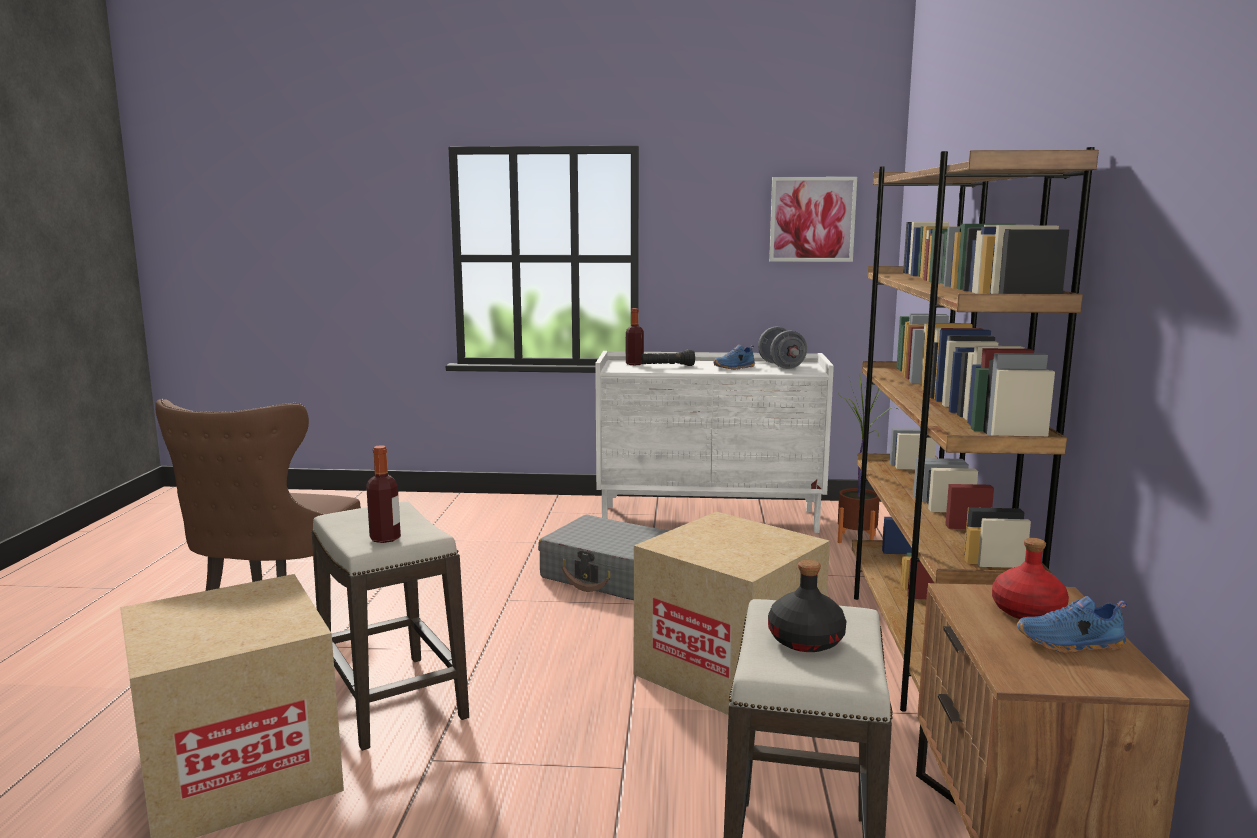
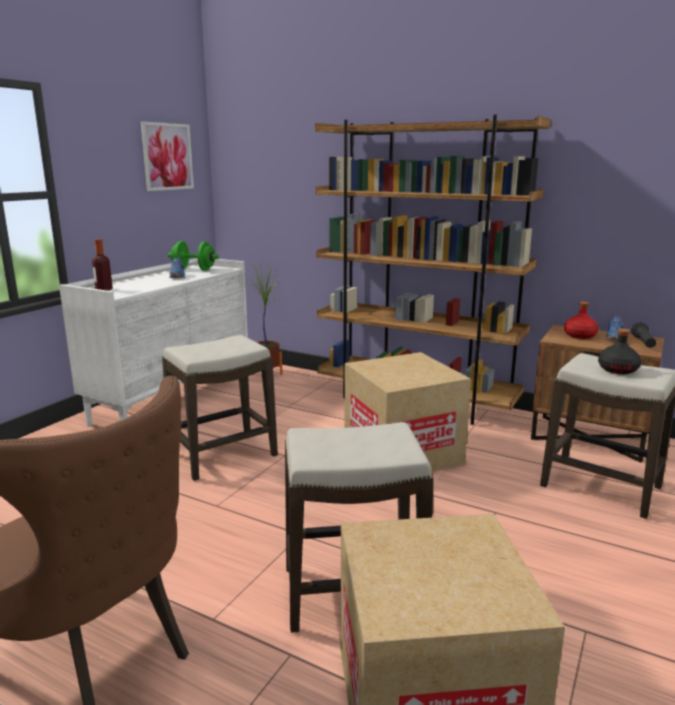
camera: 65 degrees left, 5 degrees up
(385, 538) = (395, 444): bottle -> none
(610, 575) = (223, 455): grey suitcase -> stool
(667, 366) = (134, 285): black flashlight -> black flashlight (643, 343)
(781, 366) = (194, 270): grey dumbbell -> green dumbbell

